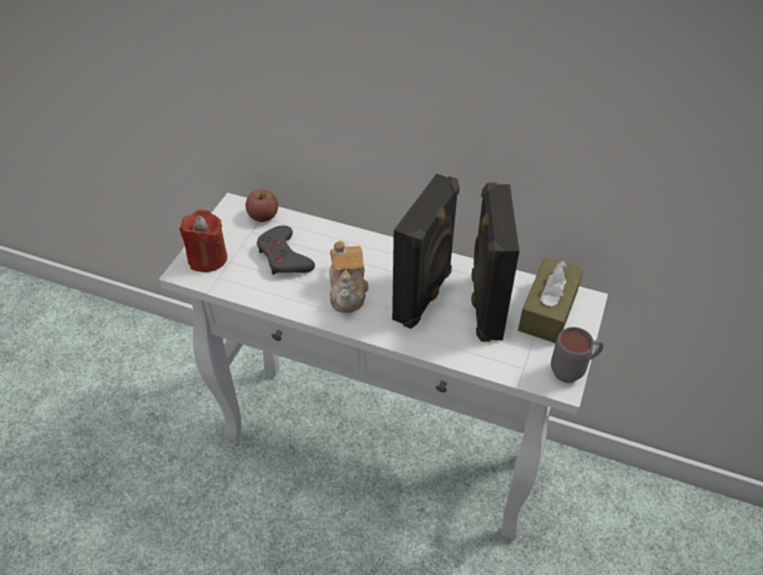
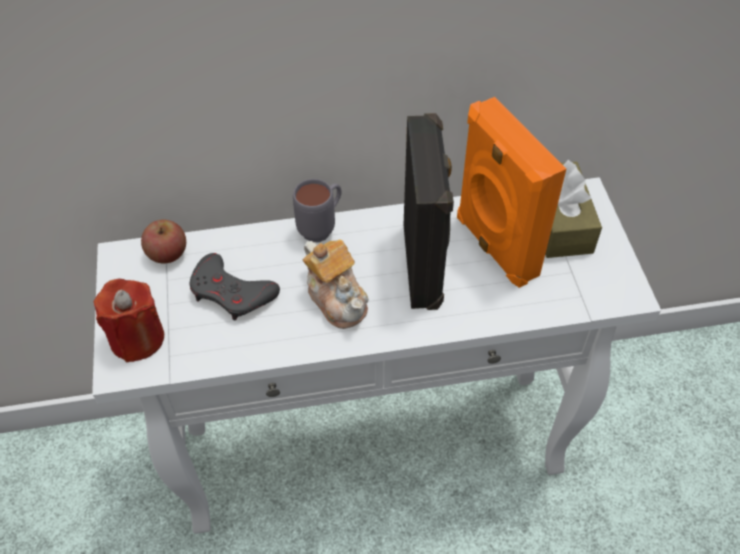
camera: 30 degrees left, 5 degrees up
(484, 306) = (494, 247): black speaker -> orange speaker
(573, 371) = (629, 276): grey mug -> grey mug (322, 228)

